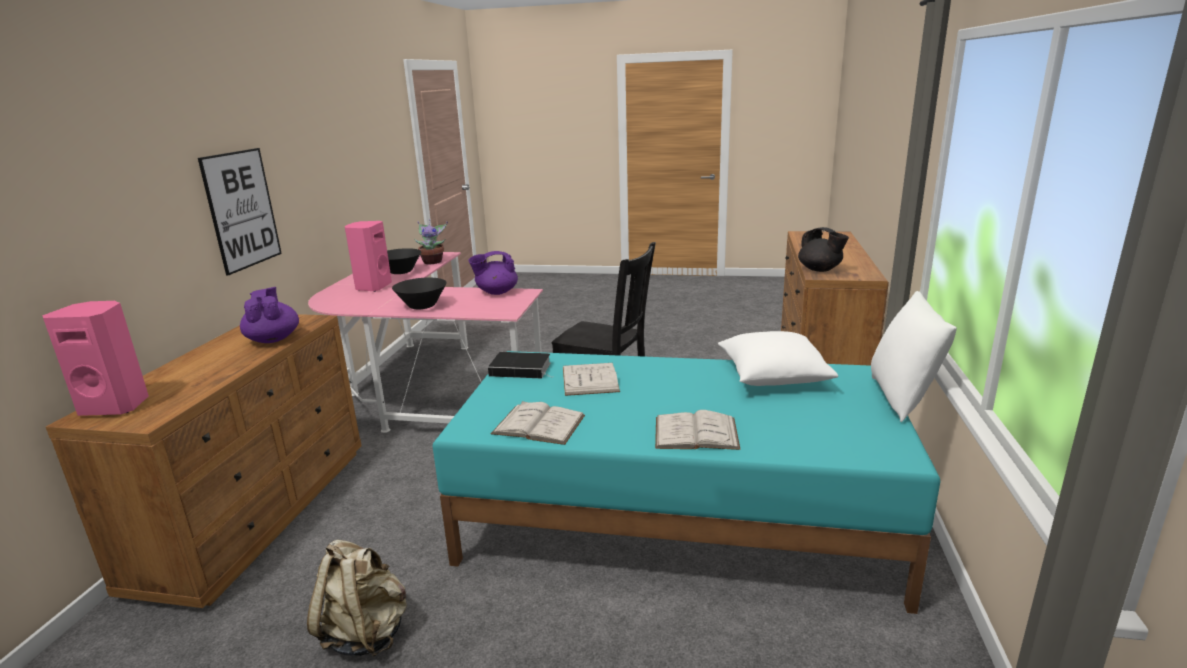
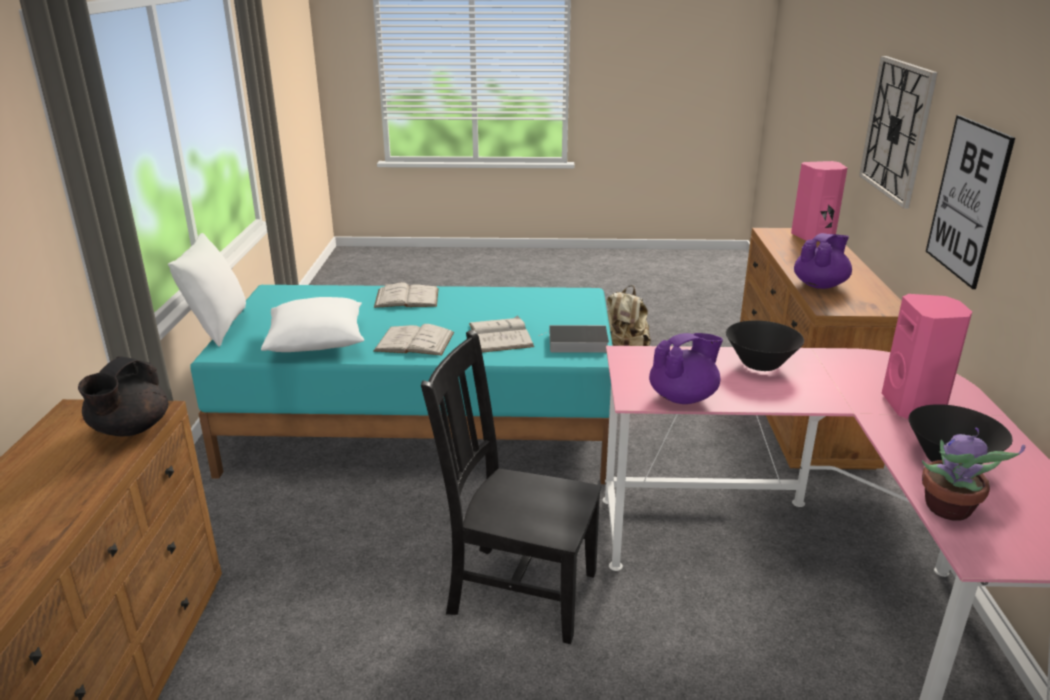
camera: 170 degrees right, 5 degrees up
(105, 217) = (897, 129): none -> wall clock
(273, 339) = (820, 285): purple teapot -> purple teapot turned 105 degrees counterclockwise
(538, 424) = (529, 298): white book -> white book (414, 341)
(820, 270) = (130, 429): black teapot -> black teapot turned 120 degrees counterclockwise

